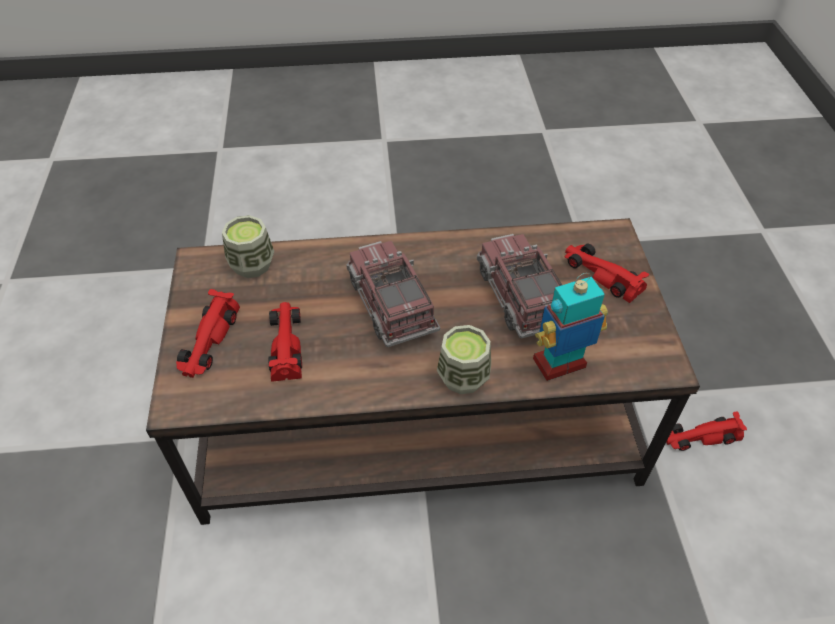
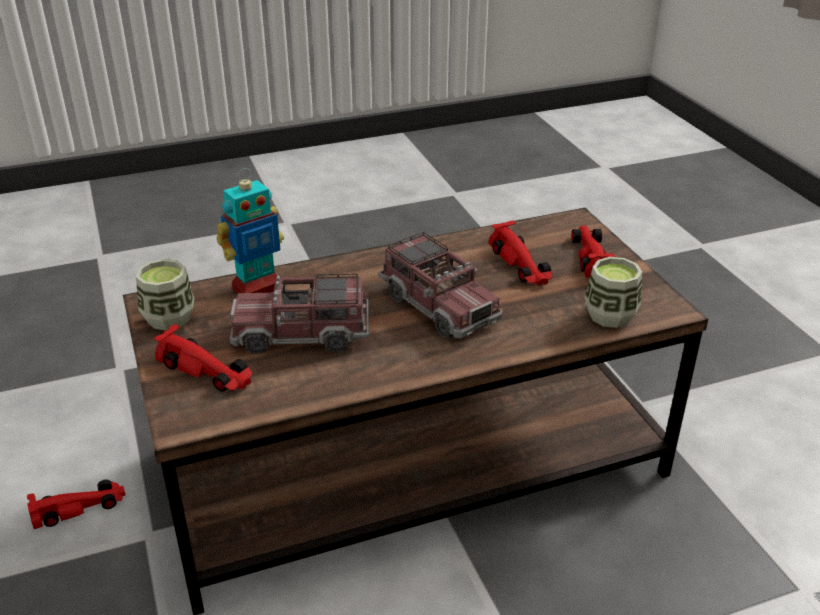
camera: 165 degrees right, 15 degrees down
(463, 377) = (347, 267): cup -> cup (169, 318)
(520, 297) = (302, 334): toy truck -> toy truck turned 120 degrees clockwise

